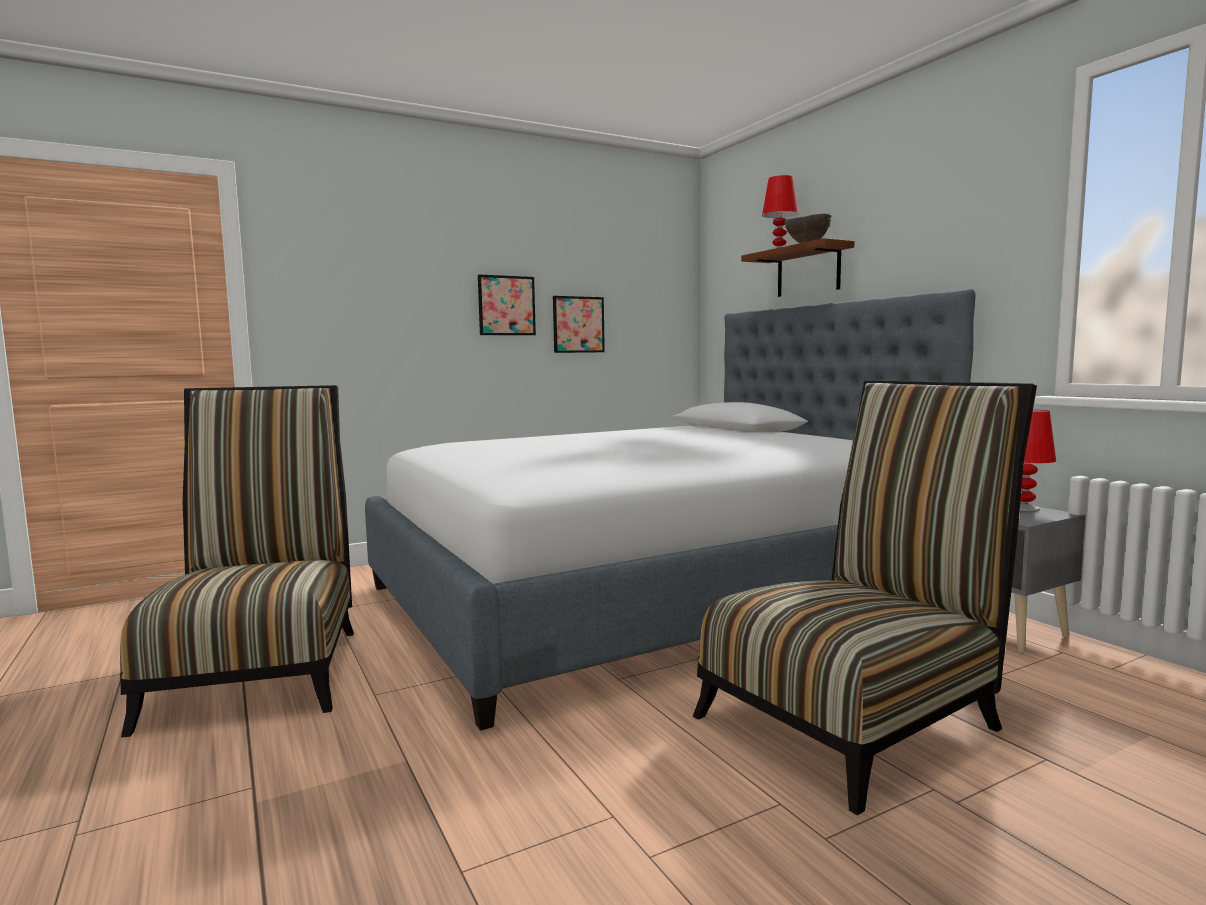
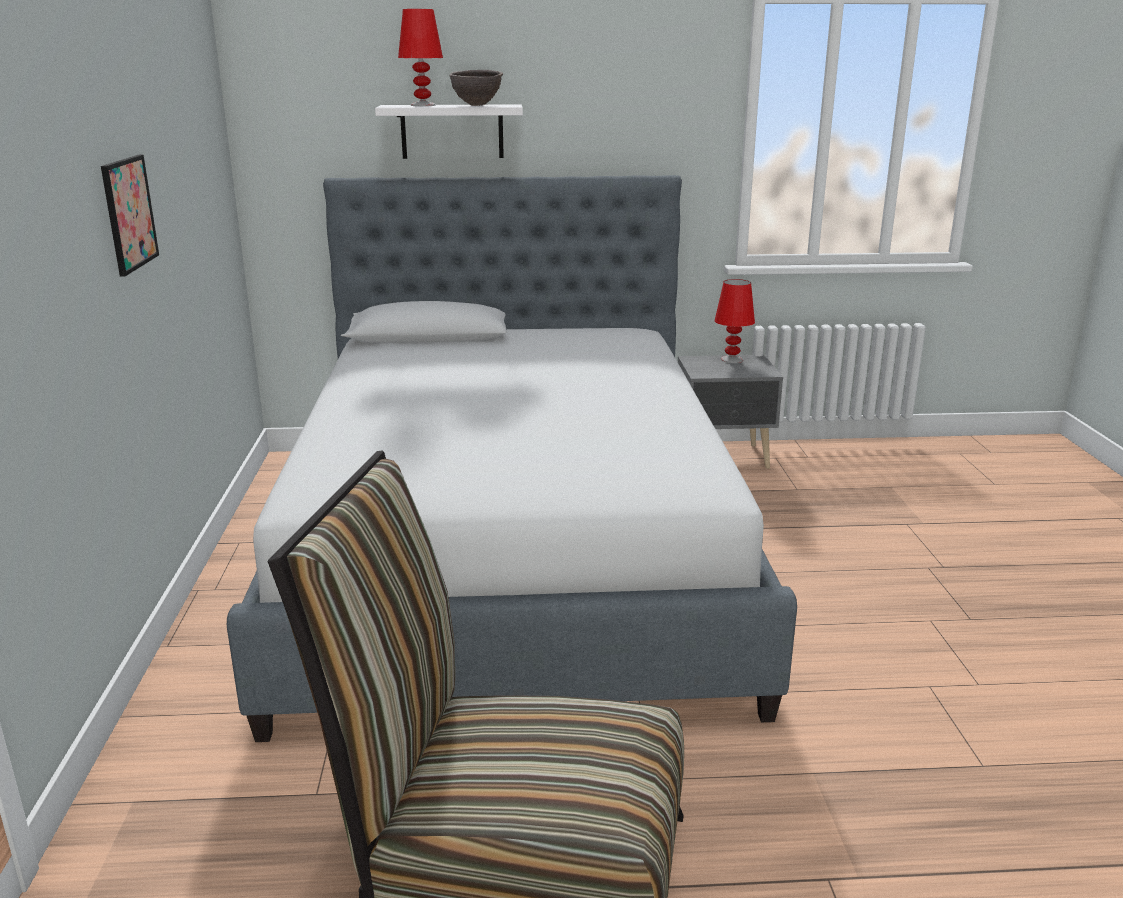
camera: 65 degrees left, 15 degrees up
(578, 324) = (177, 222): picture -> none
(808, 271) = (452, 131): brown shelf -> white shelf
(857, 716) = (830, 555): chair -> none

